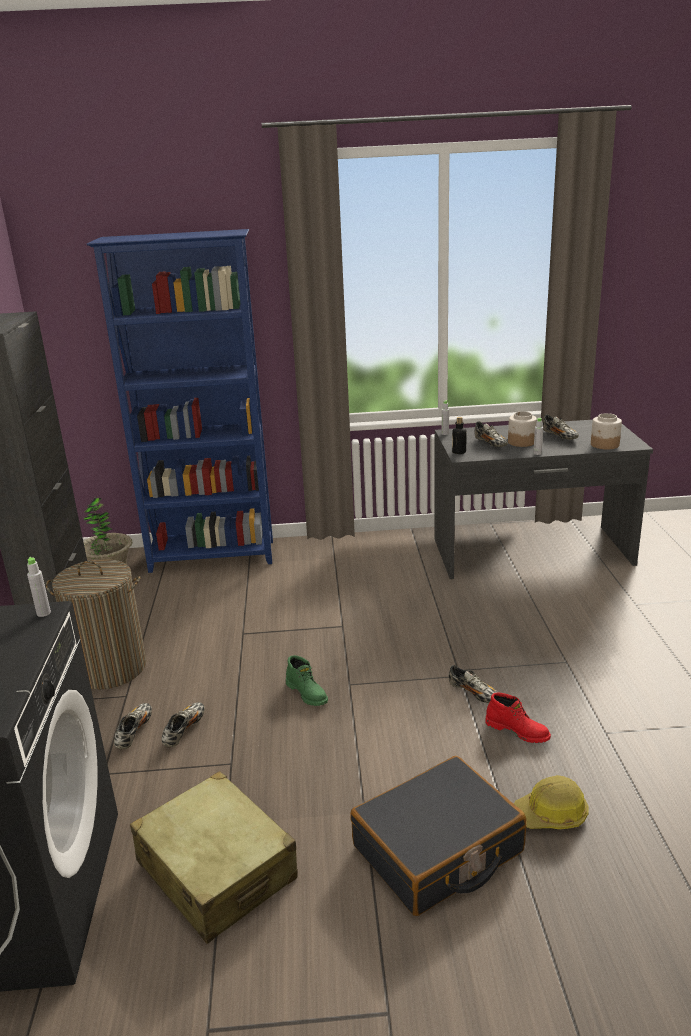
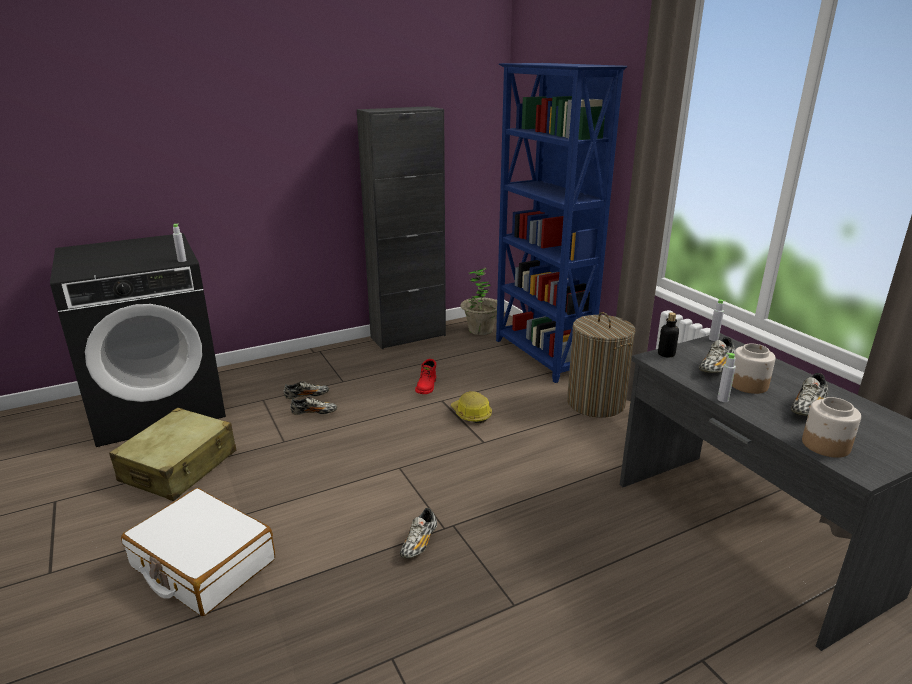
camera: 65 degrees right, 0 degrees up
(110, 668) = (370, 366): laundry basket -> laundry basket (596, 403)
(307, 693) = (377, 450): green boot -> none
(438, 850) = (202, 564): black suitcase -> white suitcase
(518, 731) = (371, 585): red boot -> red boot (427, 386)
(551, 814) = (252, 630): hard hat -> hard hat (471, 414)

